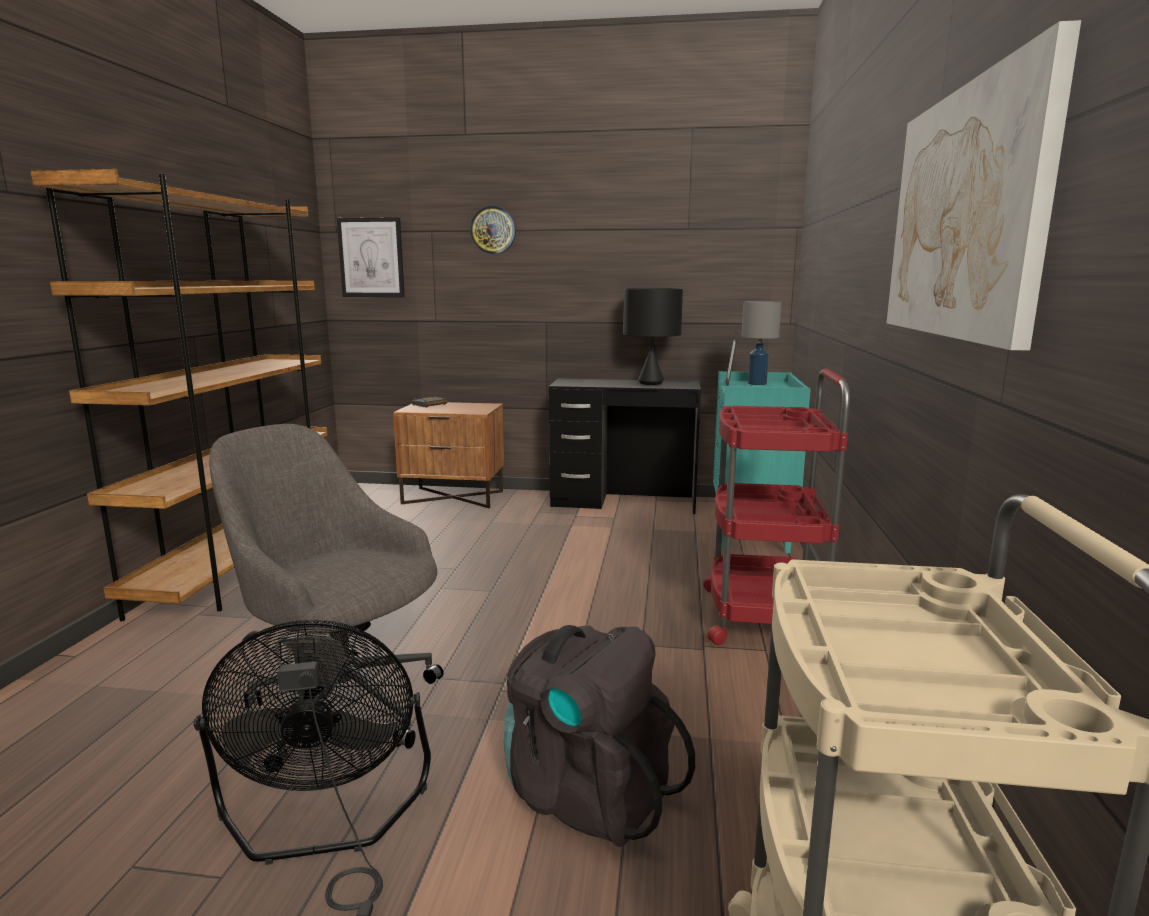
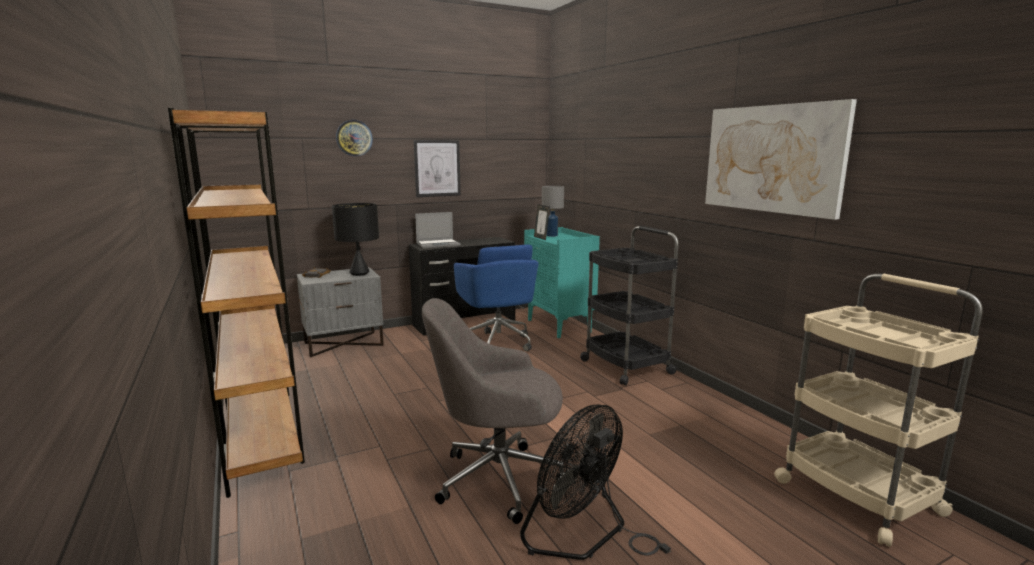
camera: 35 degrees left, 0 degrees up
(371, 257) = (247, 159): picture -> picture (437, 168)
(454, 497) = (344, 344): brown nightstand -> grey nightstand
(587, 794) = (670, 465): black backpack -> none
(589, 382) = (438, 245): none -> laptop
(625, 535) = (497, 342): none -> blue office chair
(650, 383) = (477, 241): black table lamp -> black table lamp (359, 274)
(763, 618) = (625, 366): red cart -> black cart

